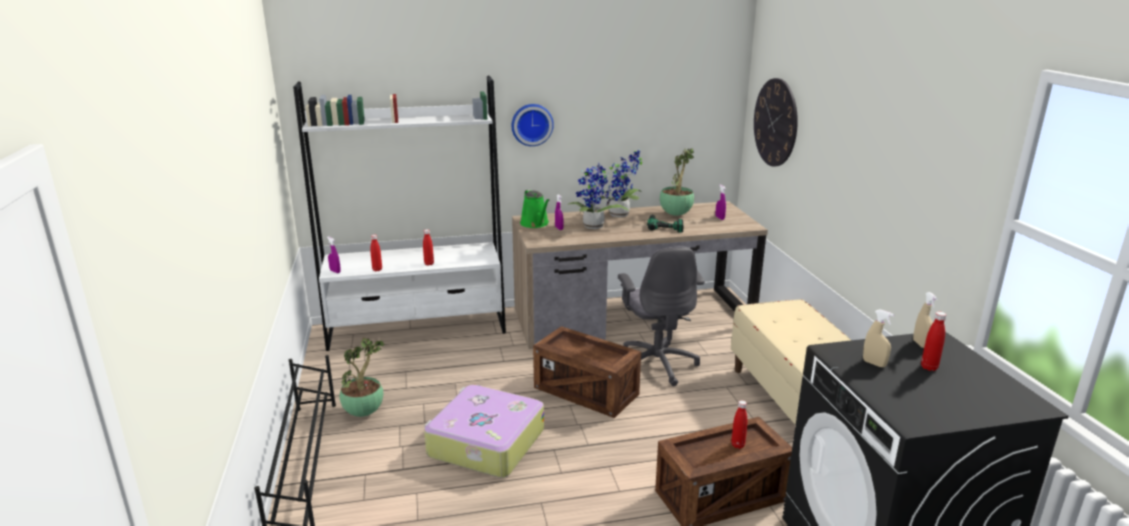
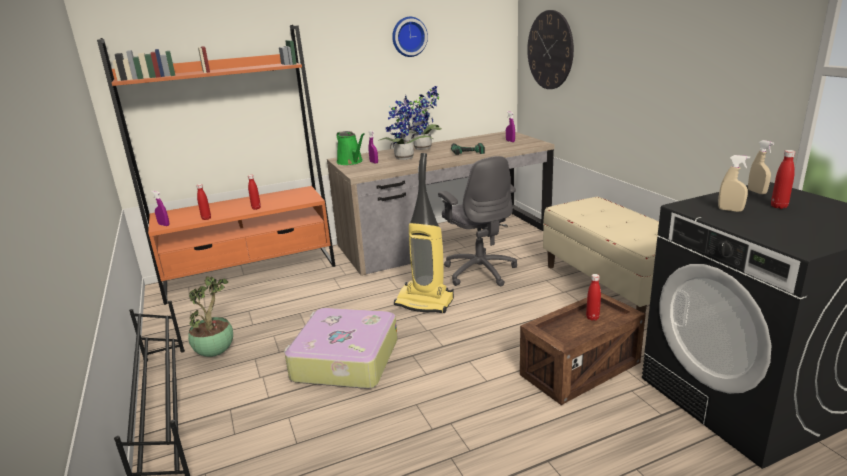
camera: 10 degrees left, 0 degrees up
(417, 329) = (251, 274): white bookcase -> orange bookcase
(531, 124) = (335, 71): wall clock -> wall clock (408, 36)
(586, 392) = (425, 302): crate -> vacuum cleaner
(676, 214) = (471, 142): potted plant -> none

